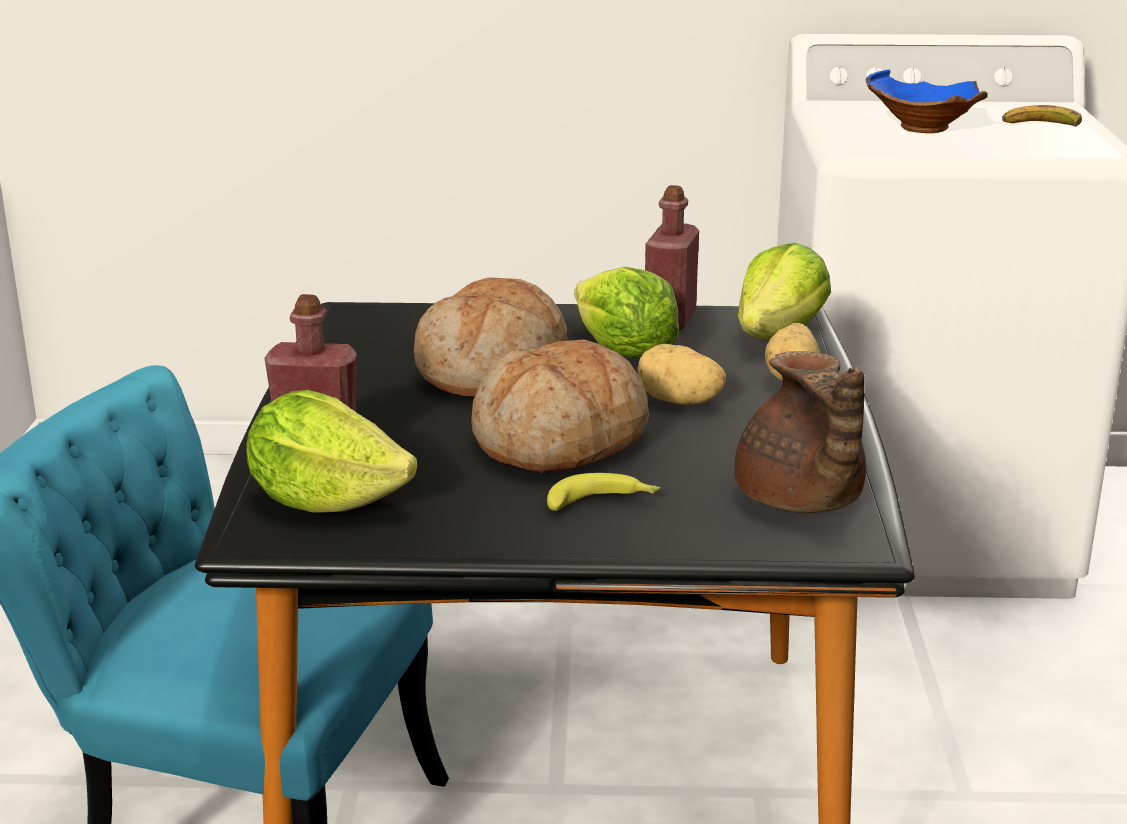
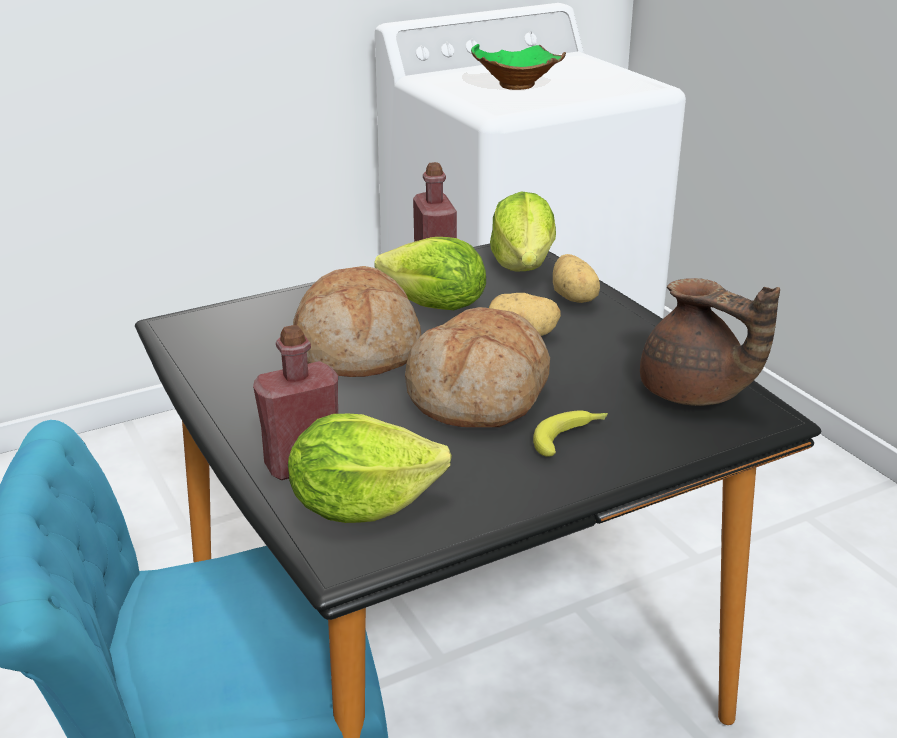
camera: 30 degrees left, 5 degrees up
(922, 129) = (517, 86): blue bowl -> green bowl
(1040, 125) = (585, 72): banana -> none

